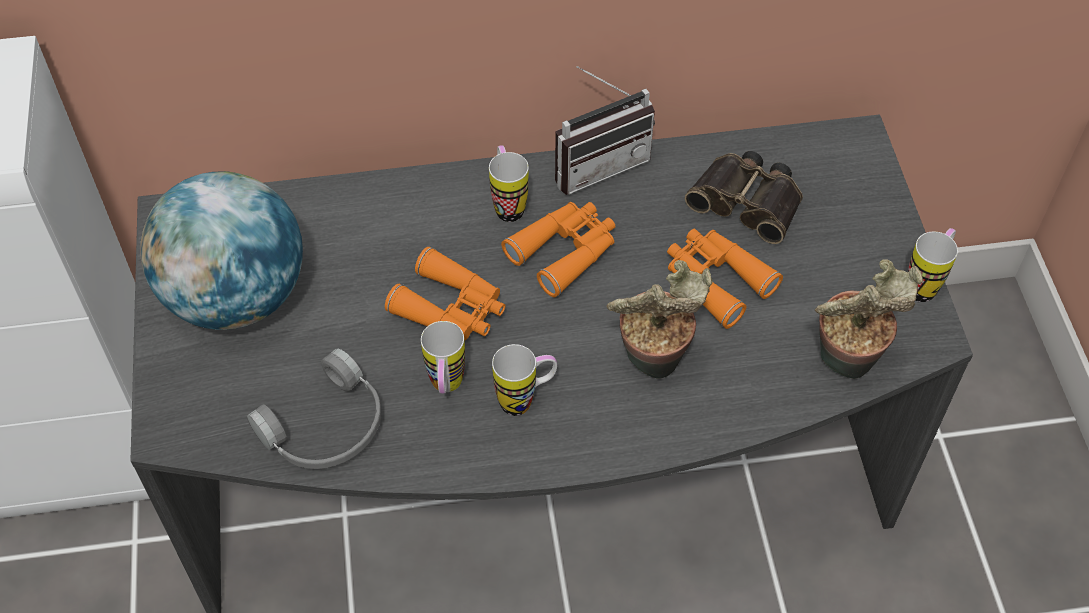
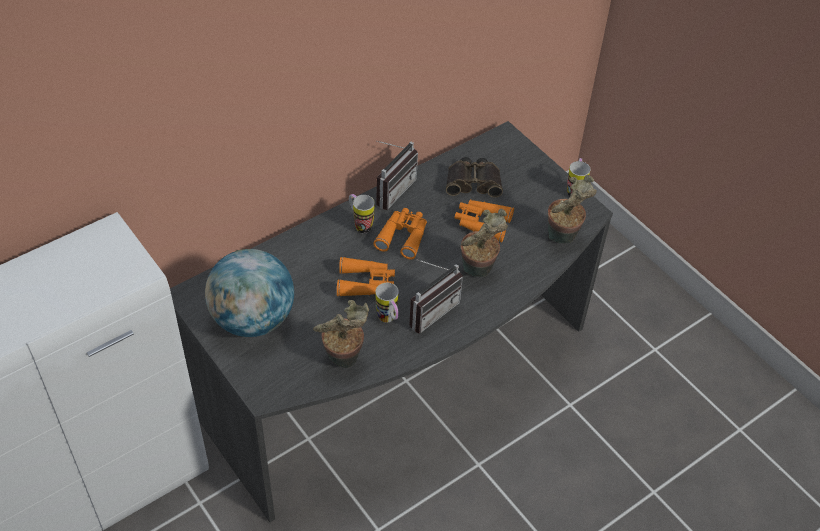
camera: 30 degrees left, 5 degrees down
(327, 428) = (343, 361): grey headphones -> potted plant
(525, 400) = (430, 310): mug -> radio

